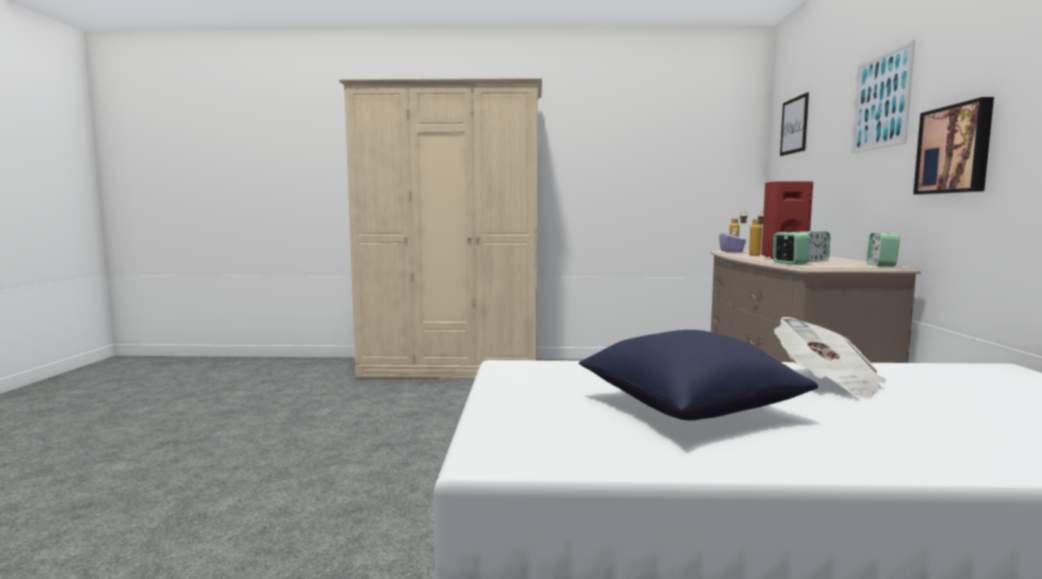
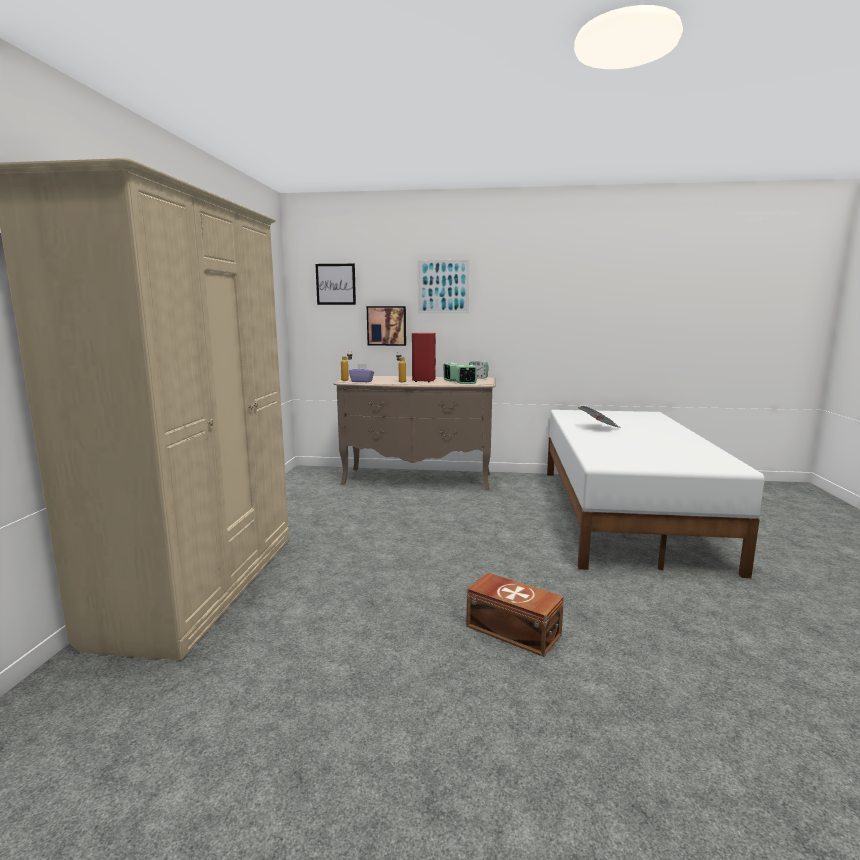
camera: 85 degrees left, 5 degrees up
(344, 469) = (512, 629): none -> brown storage box
(688, 408) = (651, 444): blue pillow -> none
(955, 149) = (505, 320): picture -> picture (387, 325)

